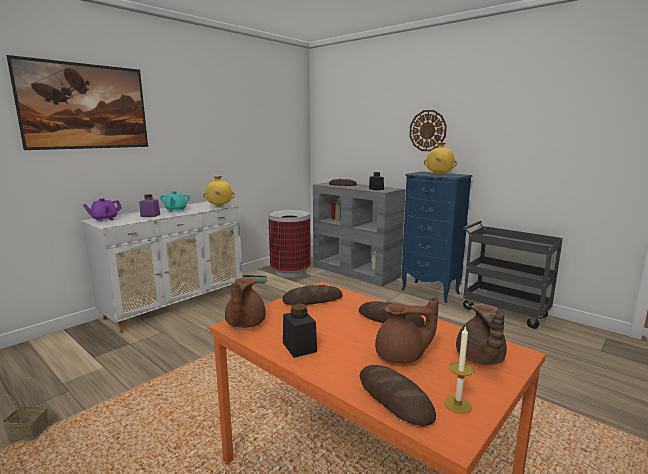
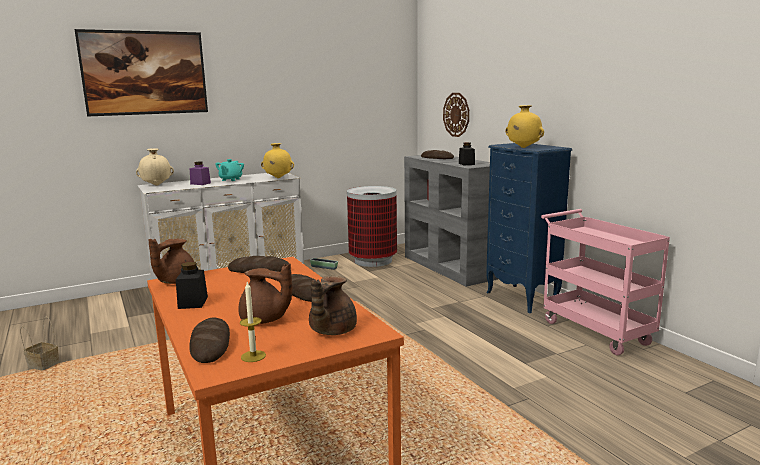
camera: 20 degrees right, 0 degrees up
(104, 219) = (157, 185): purple teapot -> beige vase
(427, 130) = (529, 89): wall clock -> wall clock (456, 114)
(502, 312) = (593, 333): grey cart -> pink cart

